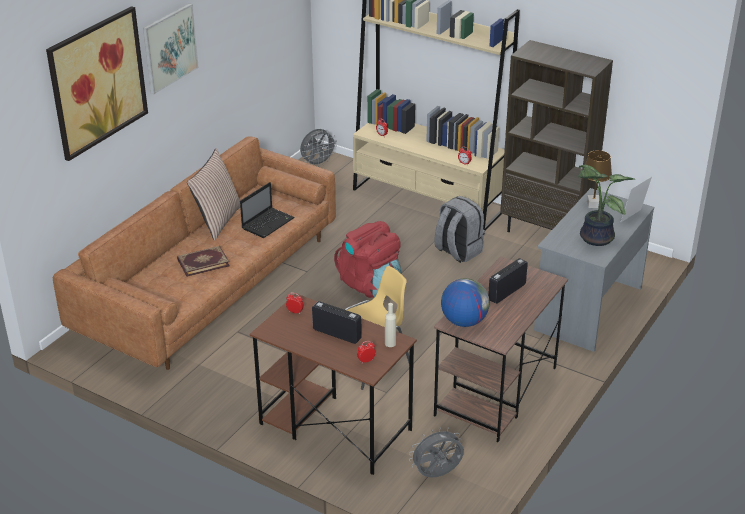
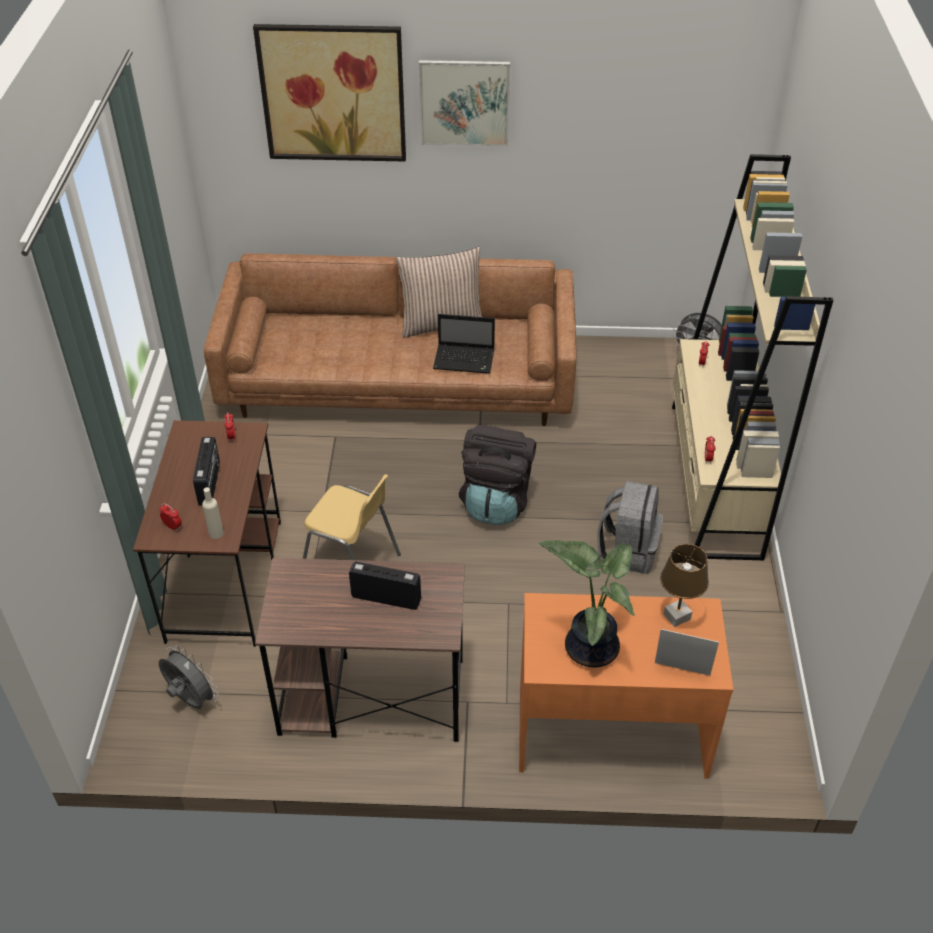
camera: 60 degrees right, 10 degrees up
(203, 262) = (356, 347): book -> none
(370, 284) = (496, 501): red backpack -> black backpack
(464, 321) = (297, 580): globe -> none
(546, 233) = (747, 622): brown bookcase -> none
(587, 308) = (610, 730): grey desk -> orange desk

